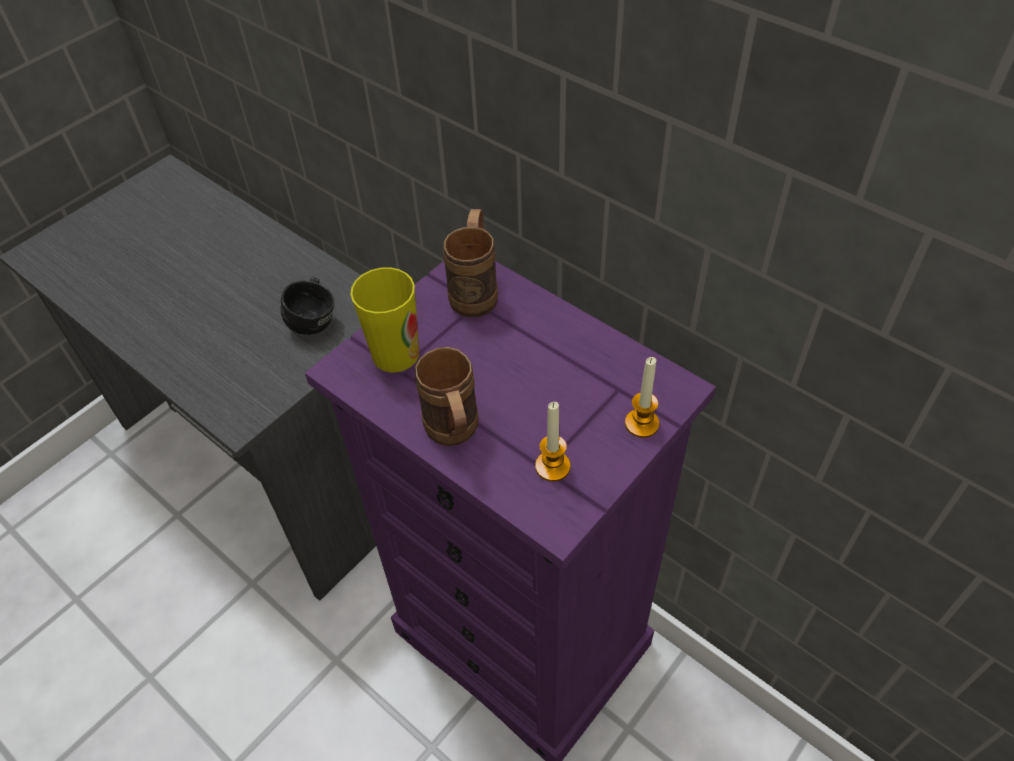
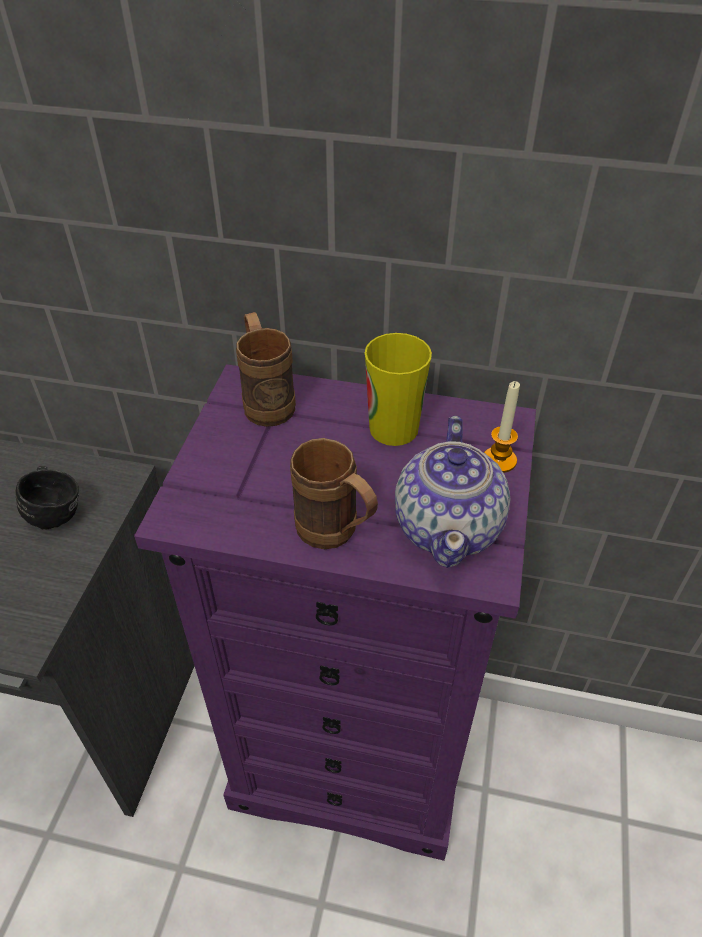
camera: 30 degrees left, 5 degrees down
(395, 354) = (223, 483): cup -> cup (393, 428)
(552, 466) = (449, 527): candle -> teapot

